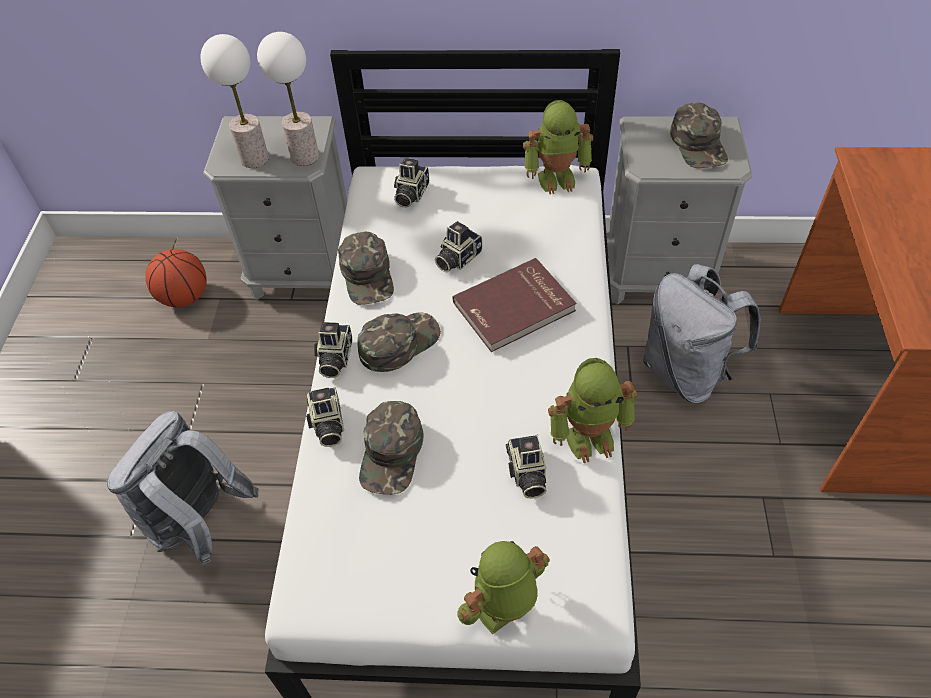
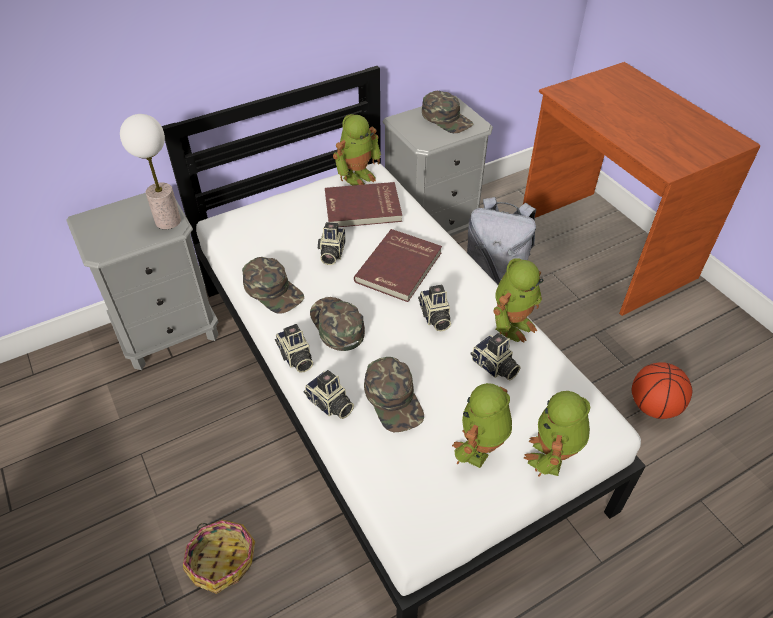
camera: 35 degrees left, 5 degrees down
(185, 297) = (72, 396): basketball -> basketball (653, 406)
(200, 523) = (222, 559): grey backpack -> basket
(254, 158) = (125, 237): table lamp -> none
(398, 342) = (336, 325): green cap -> green cap turned 45 degrees counterclockwise
(410, 194) = (260, 224): camera -> camera (434, 317)
(435, 556) = (480, 449): none -> toy robot
(529, 219) = (363, 208): none -> red book

